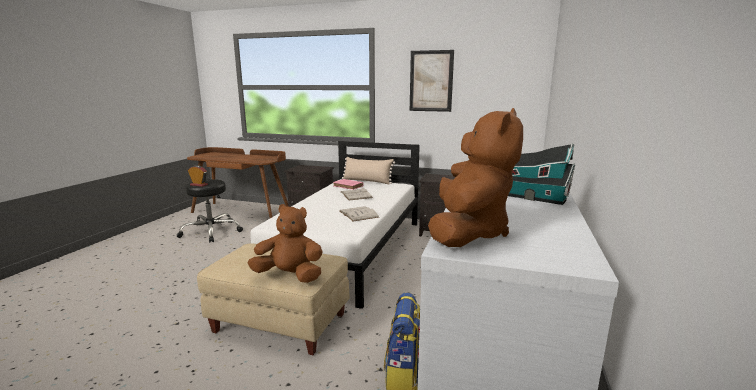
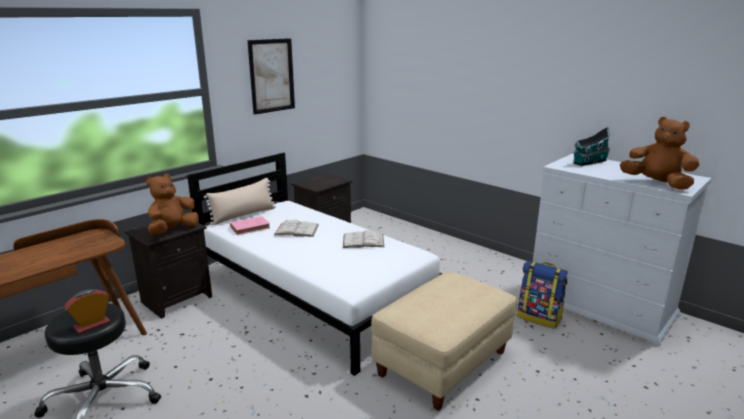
camera: 65 degrees left, 5 degrees up
(290, 276) = (485, 298): brown plush toy -> brown plush toy (173, 230)

